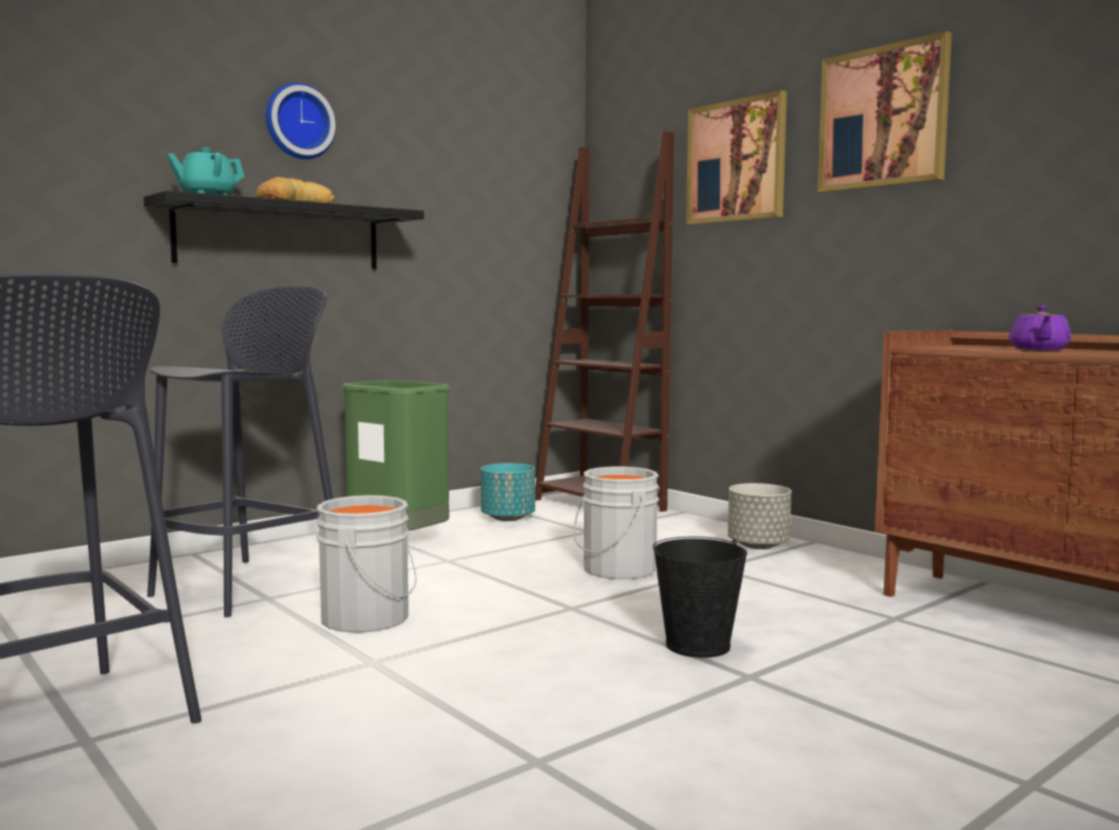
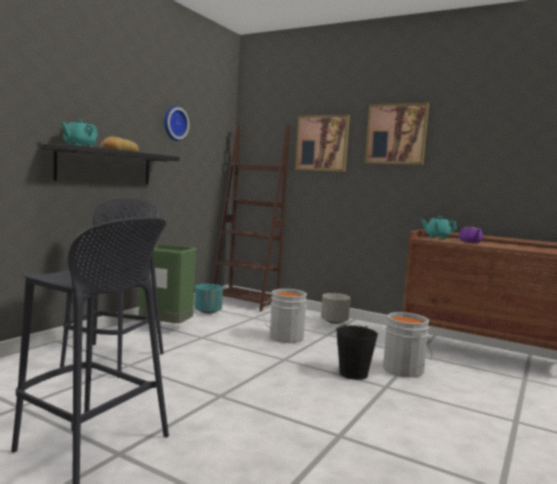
camera: 20 degrees left, 0 degrees up
(298, 122) = (116, 105): wall clock -> wall clock (174, 123)
(369, 618) = (195, 372): grey bucket -> grey bucket (405, 369)
(969, 346) = (437, 237): none -> turquoise teapot

